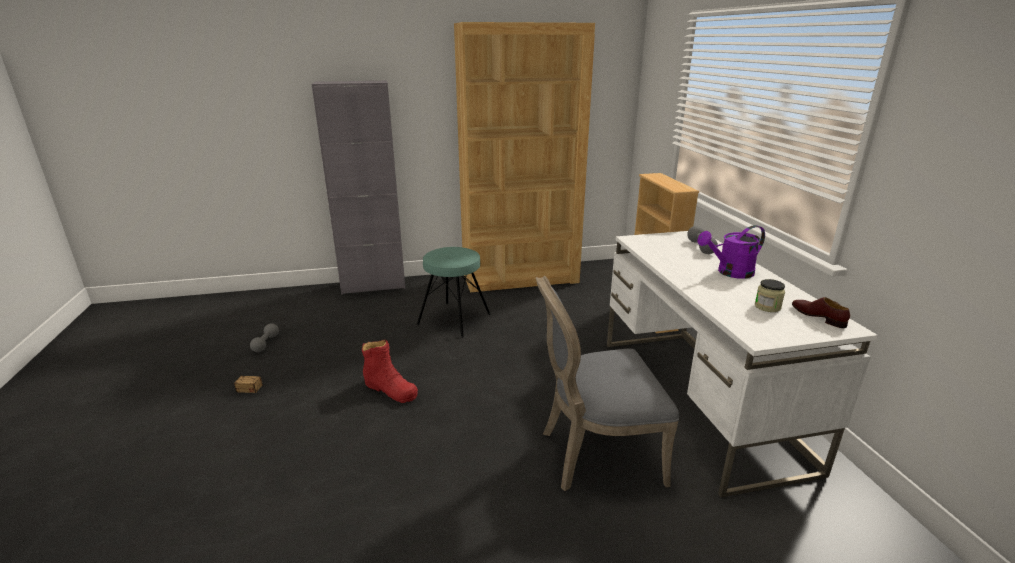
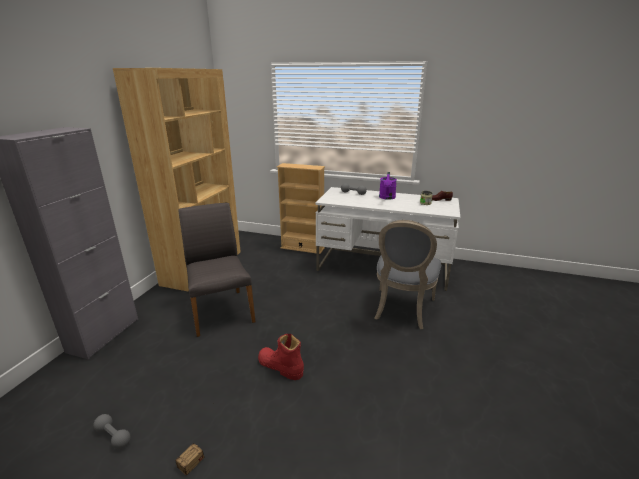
camera: 60 degrees left, 0 degrees up
(390, 389) = (280, 367): red boot -> red boot turned 120 degrees counterclockwise
(454, 319) = (221, 311): turquoise stool -> grey chair

